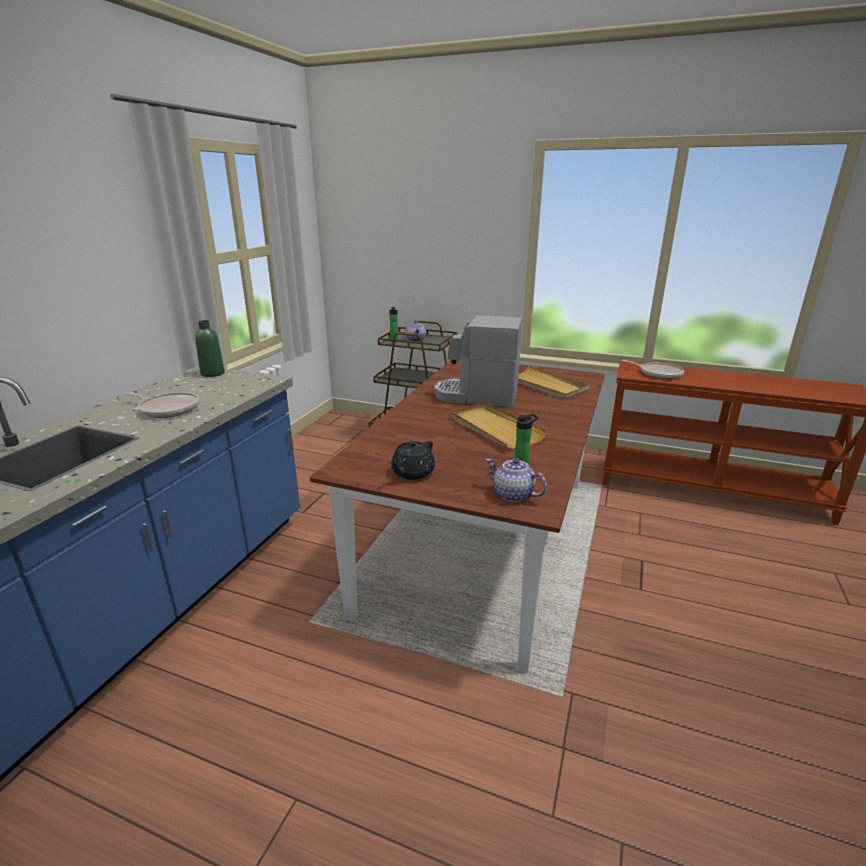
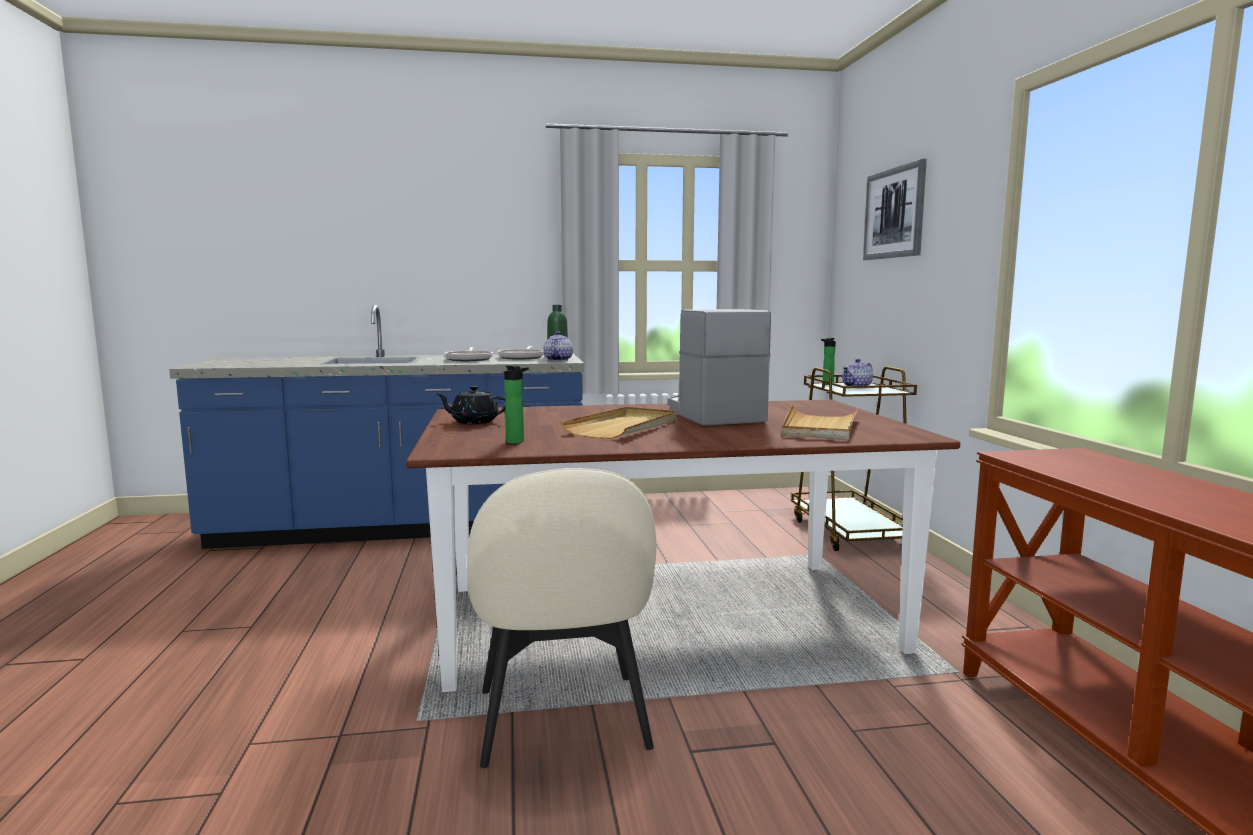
camera: 60 degrees right, 15 degrees down
(407, 209) = (894, 213): none -> picture
(512, 495) = (461, 444): teapot -> teapot (557, 360)
(593, 626) = (562, 722): none -> beige chair
(658, 373) = (1076, 466): frying pan -> frying pan (522, 357)

